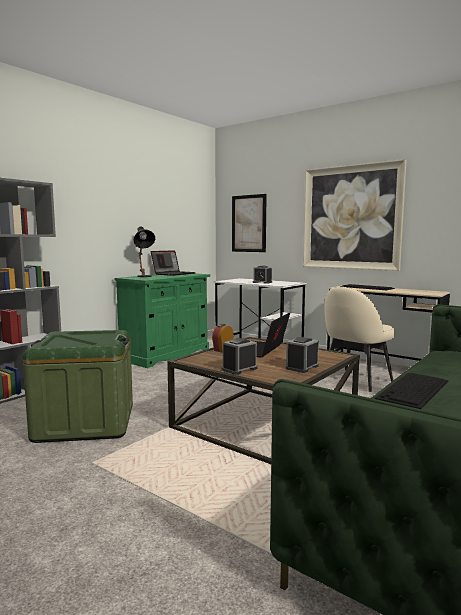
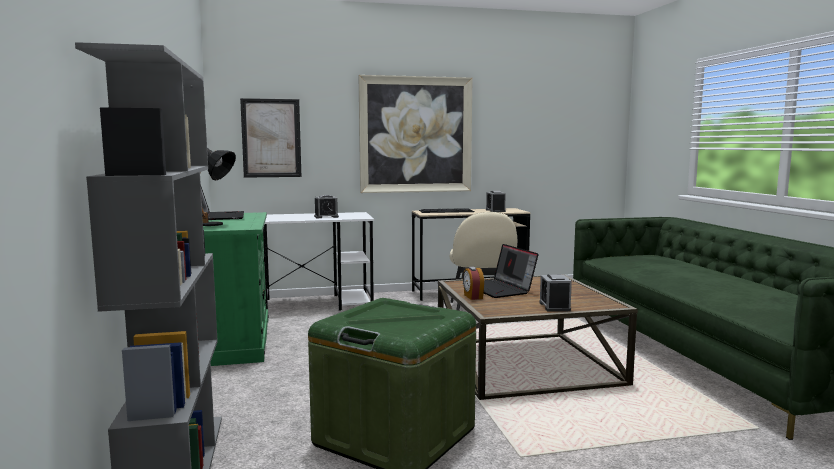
camera: 50 degrees left, 0 degrees up
(302, 367) = (576, 293): alarm clock -> alarm clock (495, 211)
(413, 390) = (699, 284): keyboard -> none

